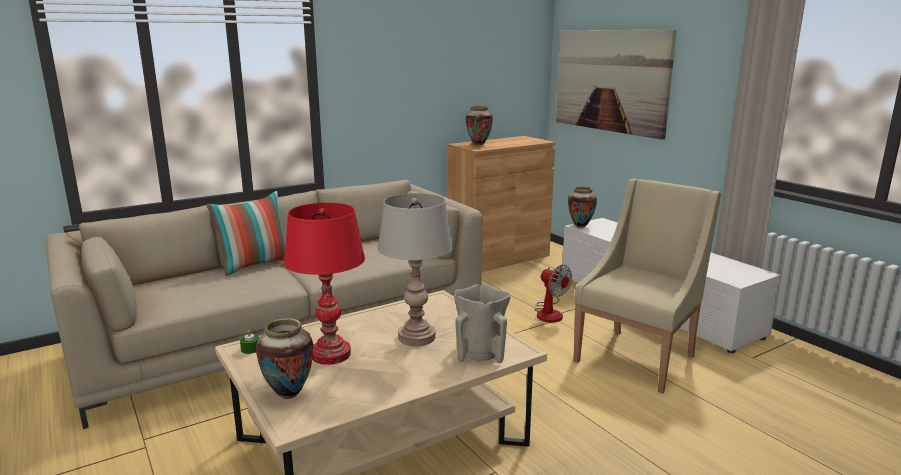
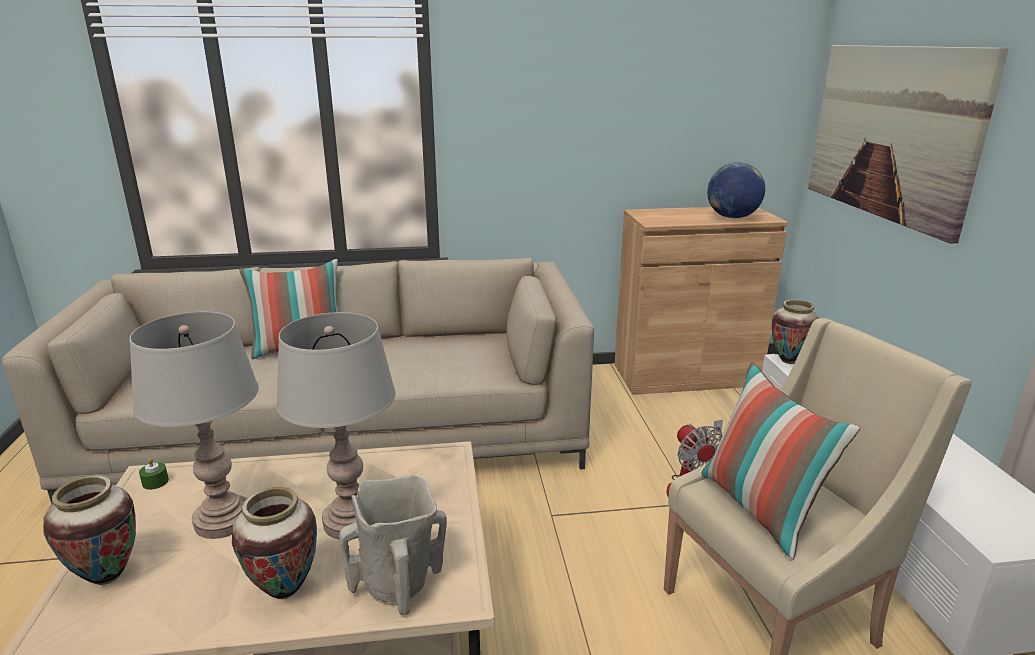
camera: 25 degrees right, 5 degrees up
(331, 355) = (223, 520): red table lamp -> grey table lamp
(479, 144) = (664, 215): vase -> vase (285, 590)
(521, 142) = (732, 217): none -> globe
(632, 286) = (761, 509): none -> pillow

